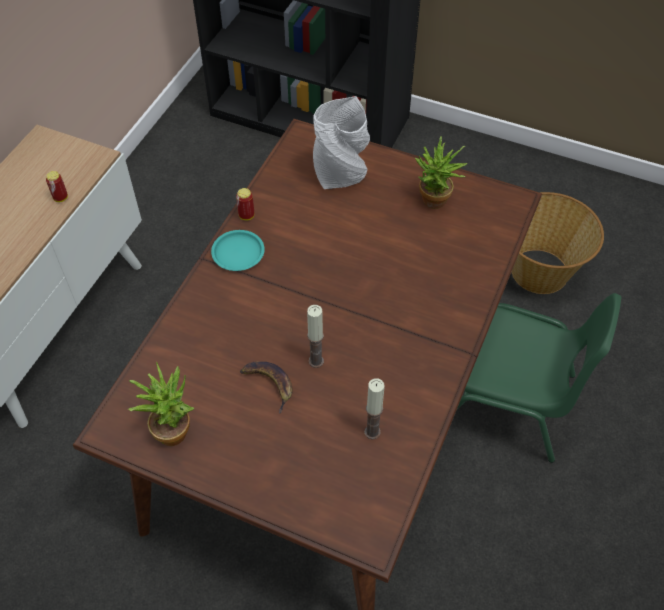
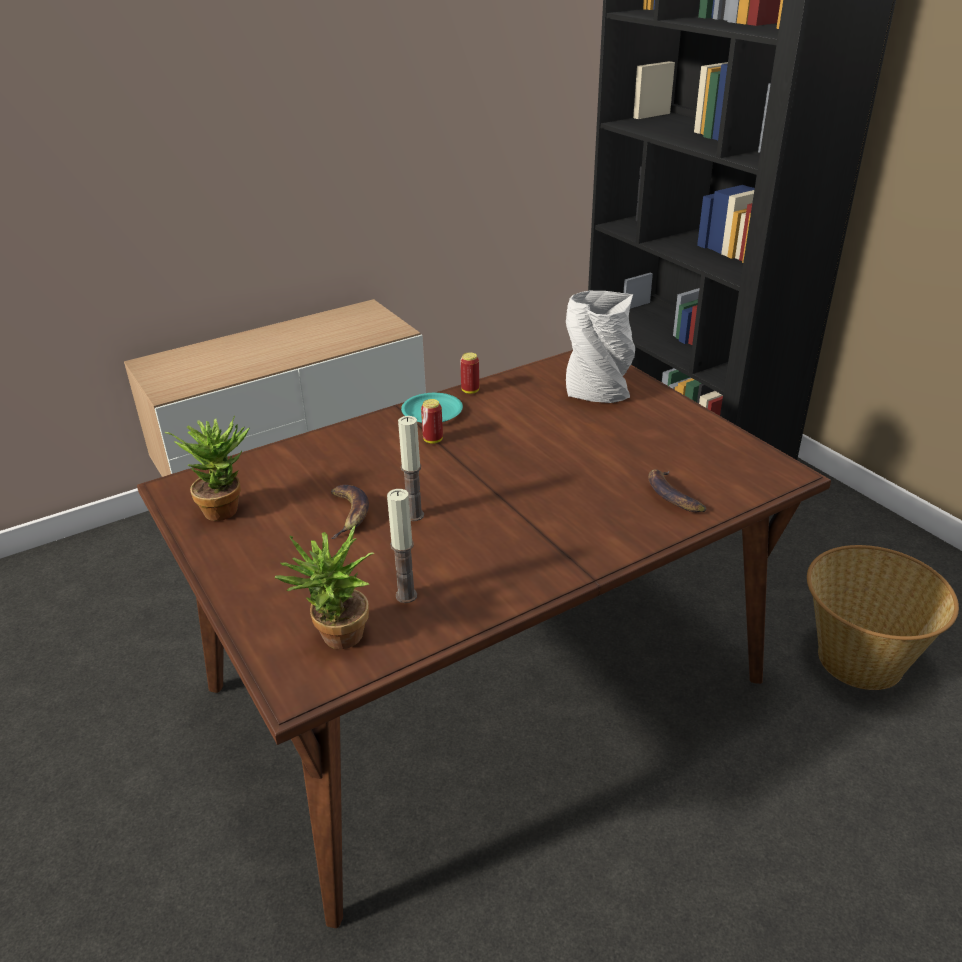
camera: 35 degrees right, 20 degrees down
(61, 198) = (338, 345): can -> can (433, 440)
(434, 204) = (680, 444): potted plant -> potted plant (336, 640)
(464, 256) = (672, 496): none -> banana
(508, 400) = (712, 773): green chair -> none

